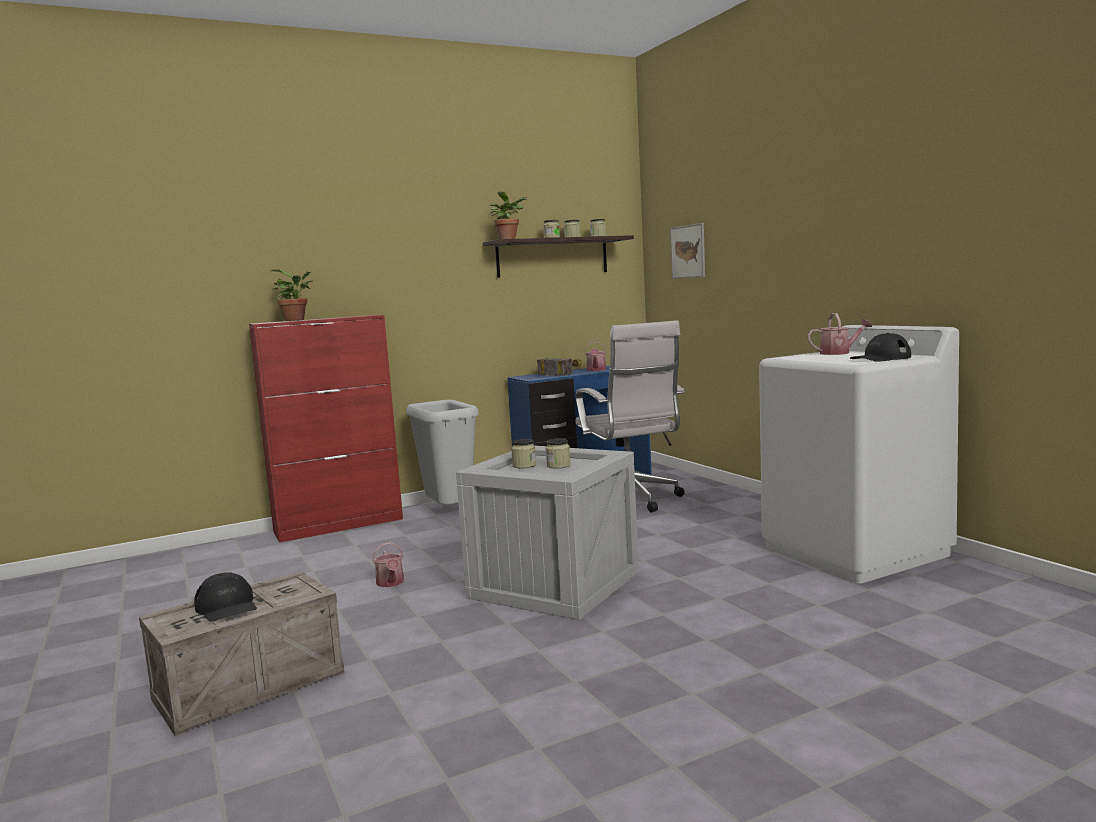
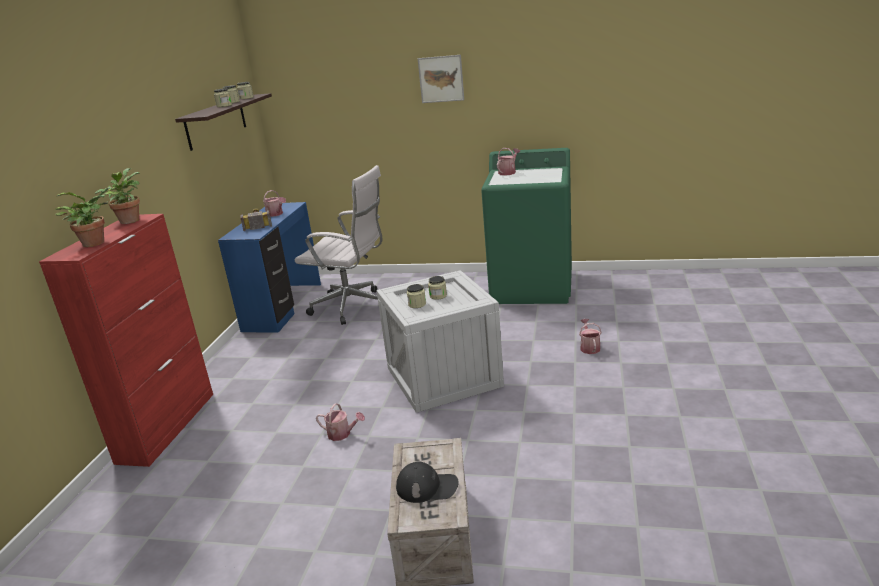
camera: 50 degrees left, 15 degrees up
(448, 514) = (242, 373): grey trash can -> none
(508, 239) = (204, 113): potted plant -> potted plant (130, 220)
(688, 251) = (320, 103): picture -> picture (441, 79)
(763, 636) = (589, 347): none -> watering can
(855, 551) = (532, 287): white washing machine -> green washing machine
(880, 358) = (551, 173): black cap -> none

